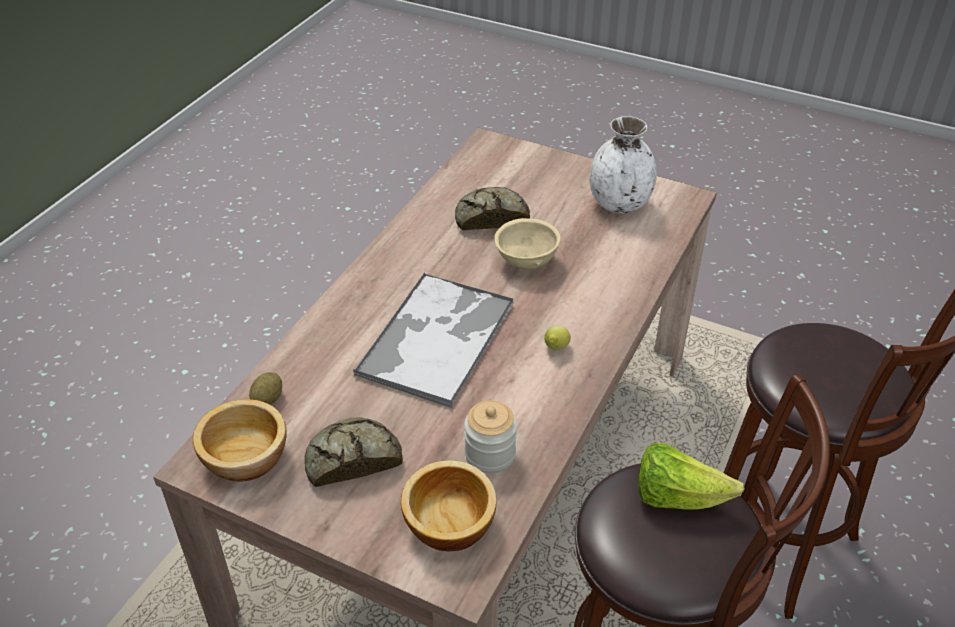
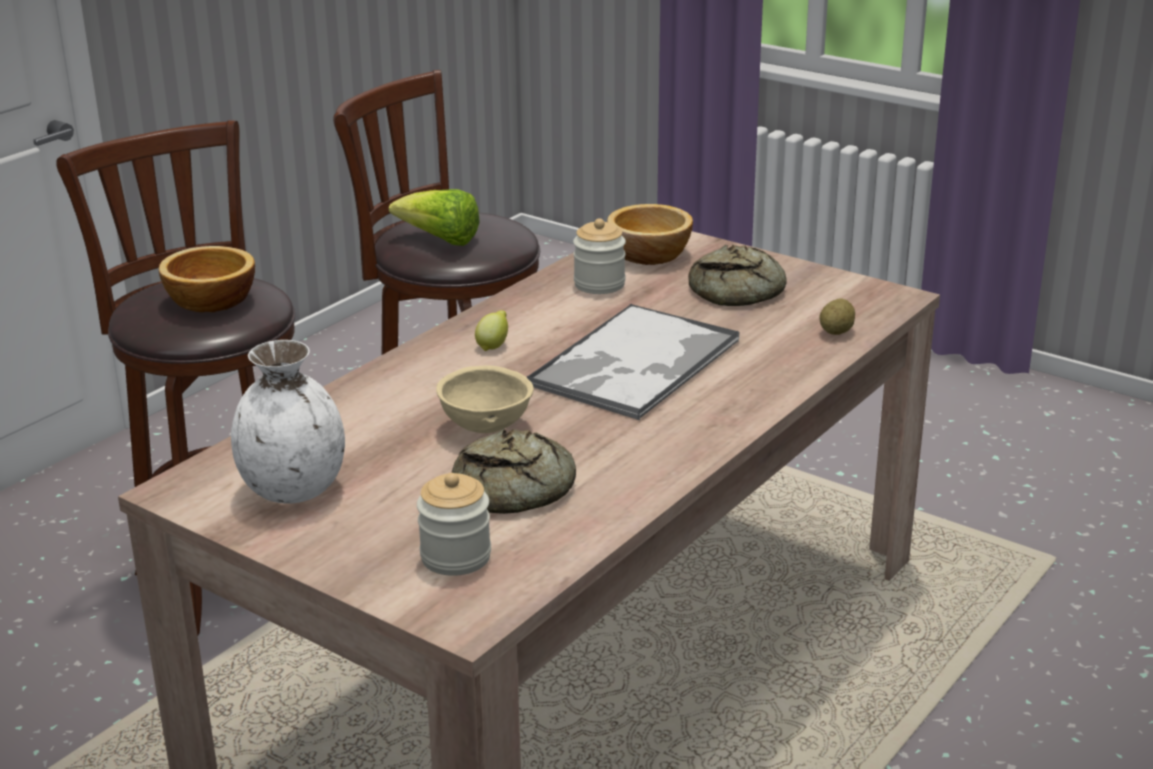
camera: 170 degrees left, 15 degrees down
(247, 457) = (847, 298): bowl -> bowl (209, 301)
(506, 173) = (456, 557): none -> jar

